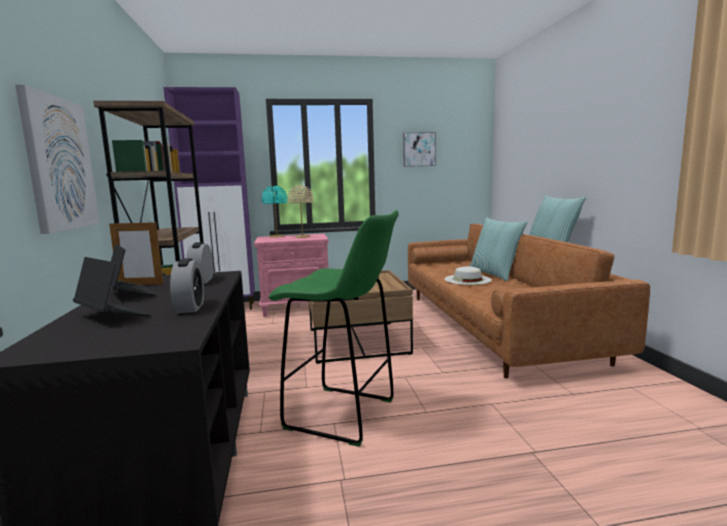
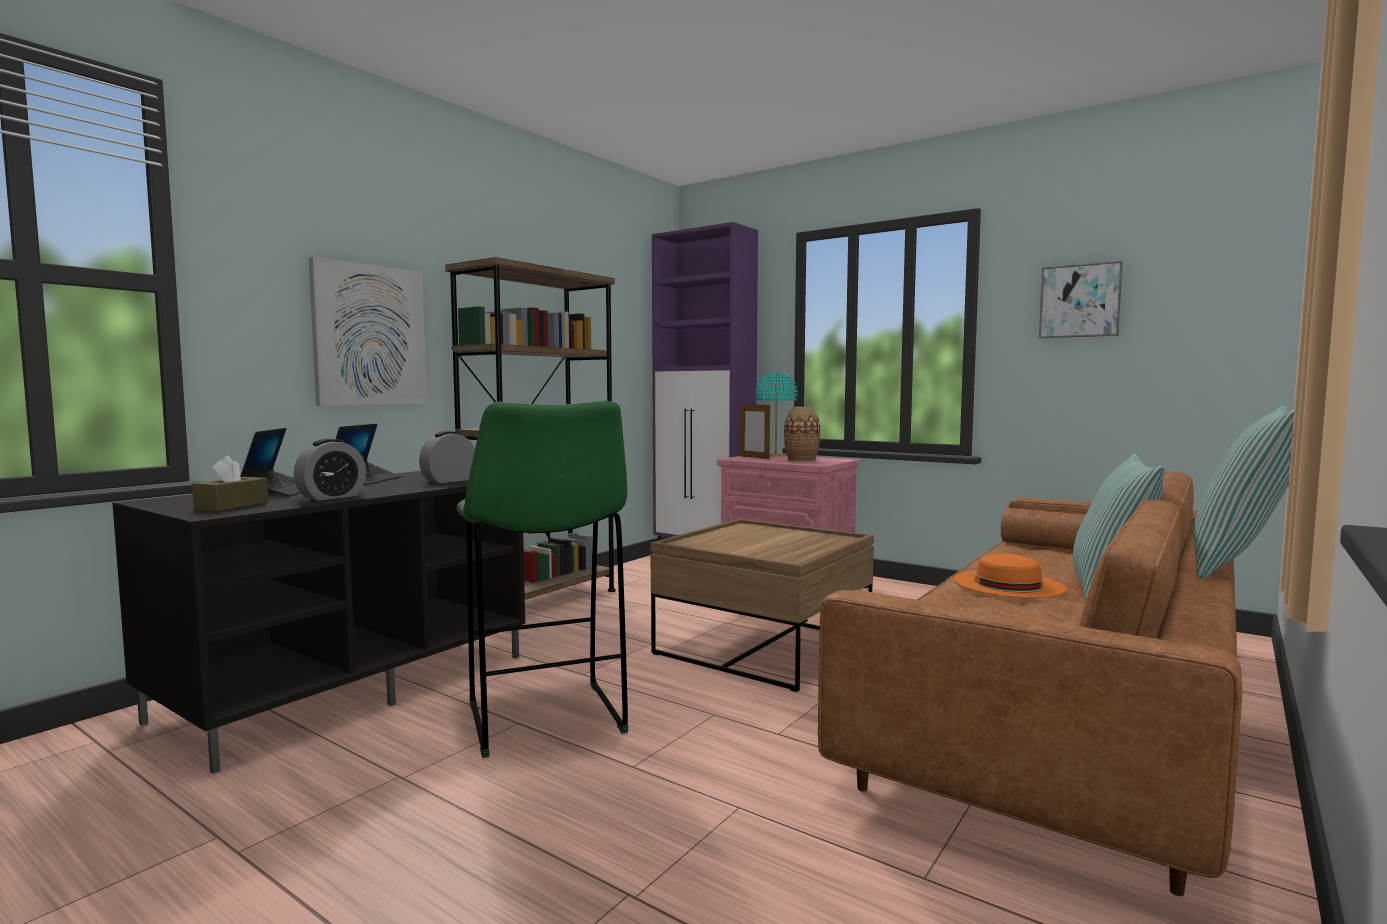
camera: 45 degrees right, 5 degrees down
(140, 284) = (406, 475): picture frame -> picture frame (754, 457)
(150, 333) = (232, 506): none -> brown tissue box
(302, 237) = (801, 460): beige table lamp -> vase
(467, 279) = (1008, 584): white hat -> orange hat

